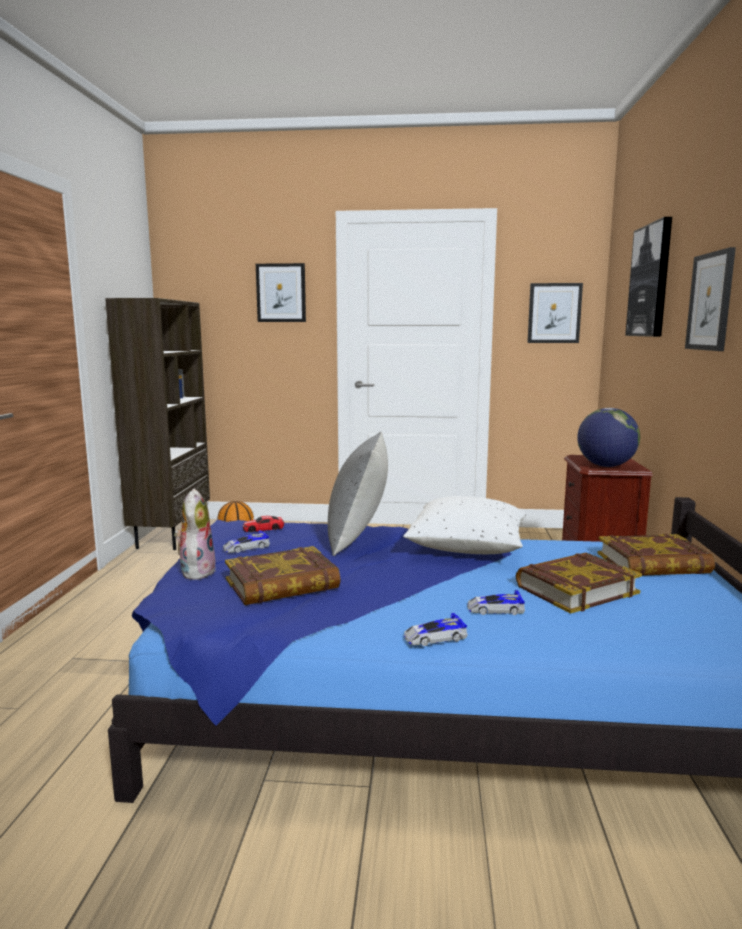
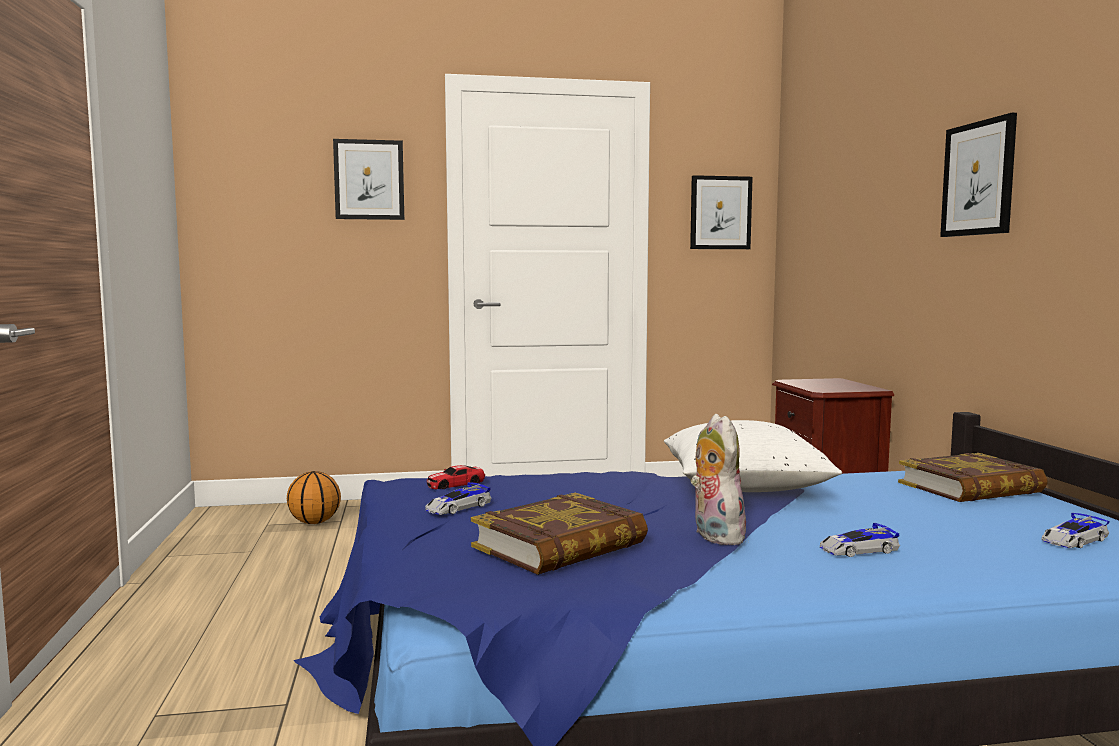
camera: 15 degrees left, 5 degrees down
(171, 535) = (212, 529): brown bookcase -> none
(196, 571) = (414, 541): plush toy -> plush toy (714, 535)
(358, 538) = (599, 486): grey pillow -> none
(434, 637) = (824, 587): toy car -> toy car (1073, 540)
(576, 589) = (922, 520): book -> none
(606, 466) = (835, 388): globe -> none
(650, 281) = (864, 166): picture -> none

